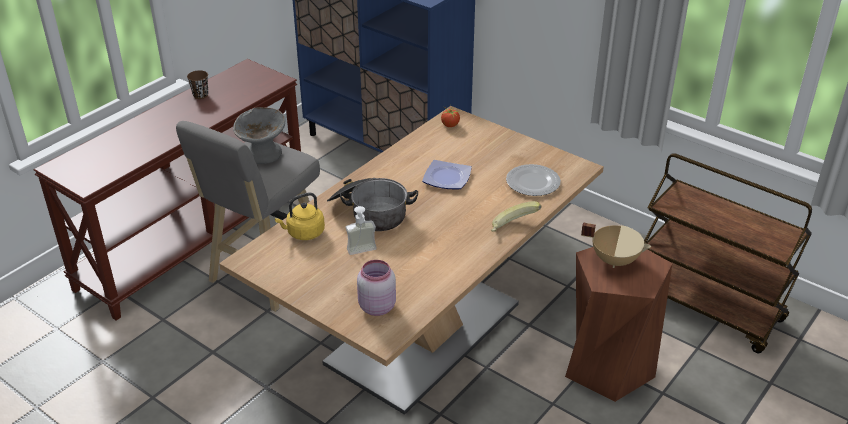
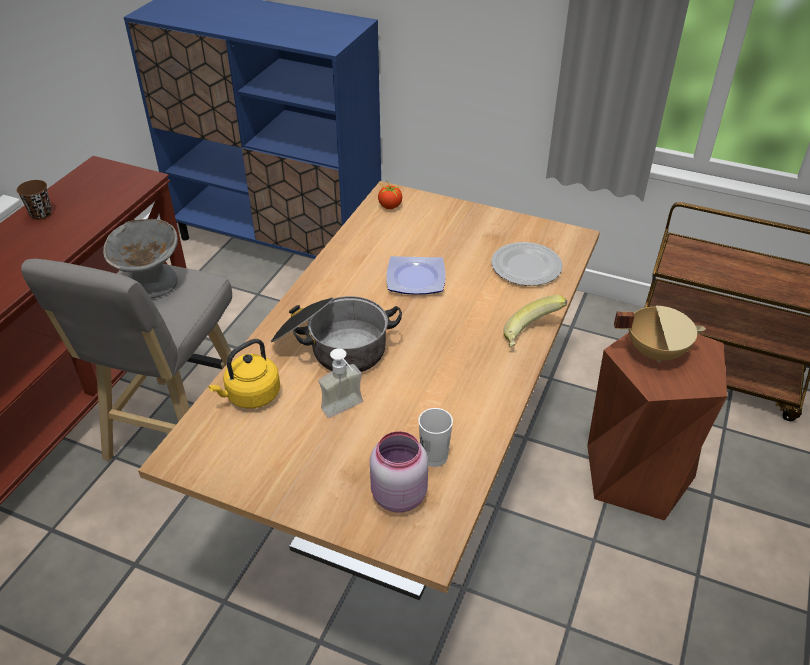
camera: 15 degrees left, 5 degrees up
(410, 289) = (434, 456): none -> white cup

